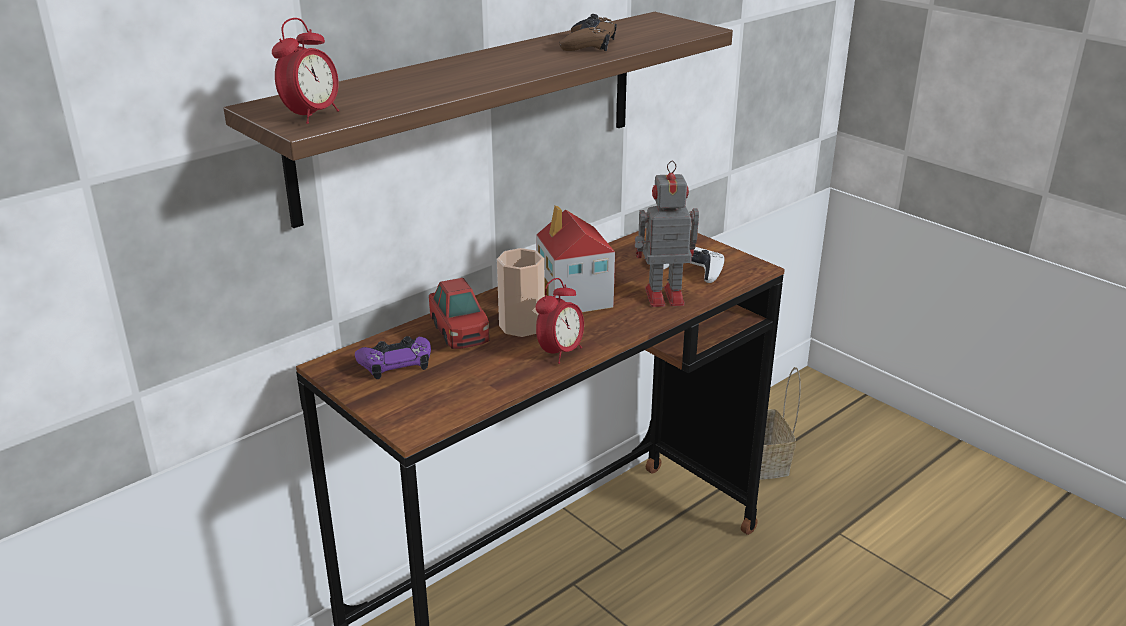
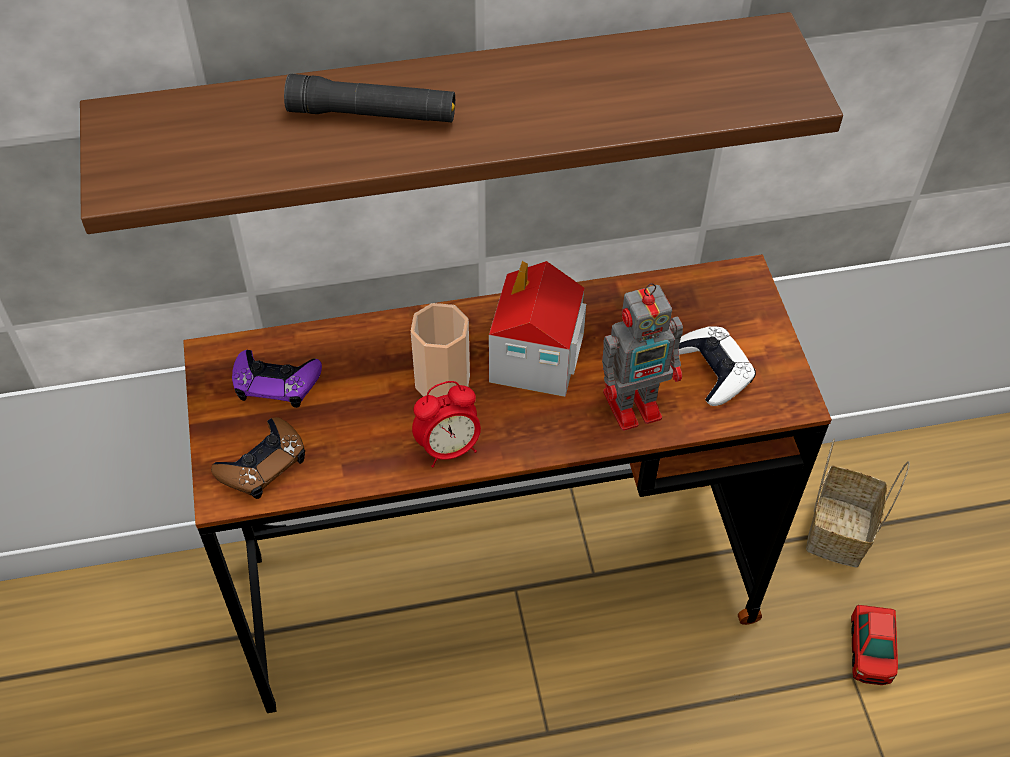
camera: 30 degrees right, 25 degrees up
(311, 116) = (141, 166): alarm clock -> none
(453, 74) = (372, 114): none -> black flashlight
(460, 333) = (371, 363): toy car -> toy car (870, 652)
(588, 44) = (605, 89): brown game controller -> brown game controller (262, 464)
(662, 297) = (635, 404): toy robot -> toy robot turned 135 degrees clockwise

